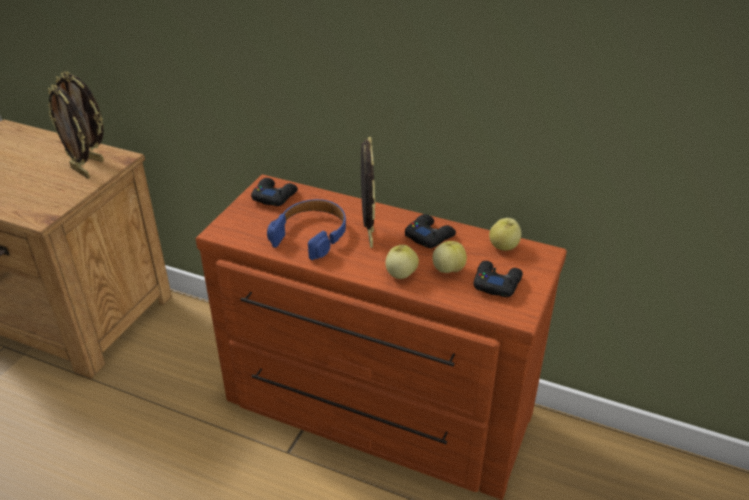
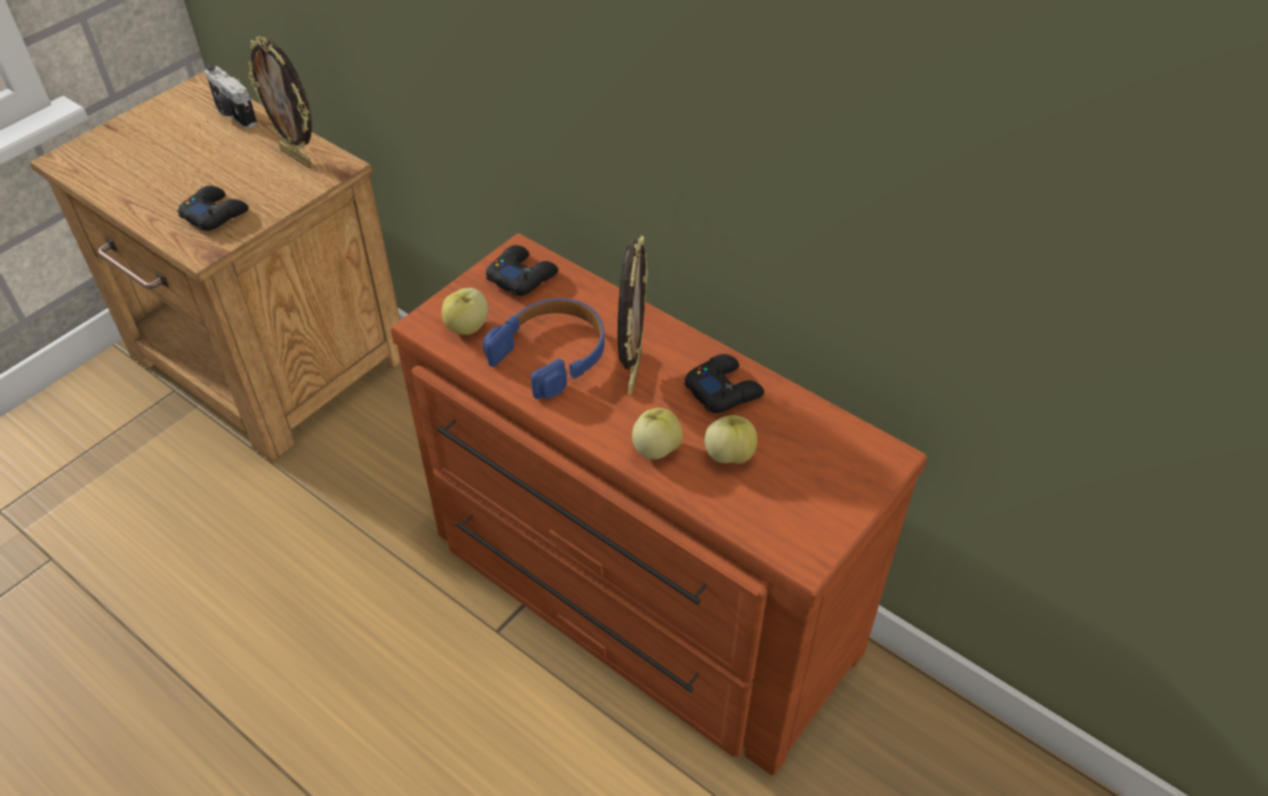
camera: 15 degrees right, 10 degrees up
(35, 139) = (234, 114): none -> camera
(81, 172) = (278, 181): picture frame -> none
(496, 283) = (792, 494): black game controller -> black game controller (215, 214)
(504, 246) = (830, 431): apple -> apple (467, 327)

